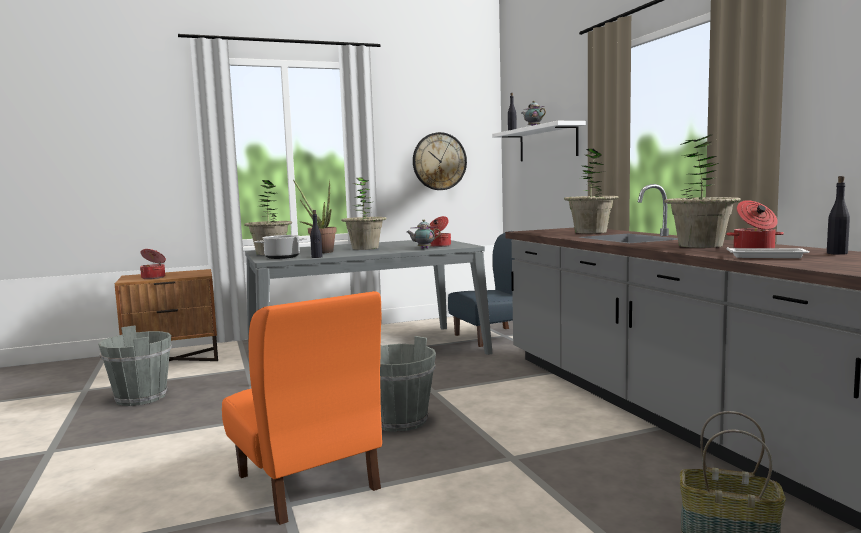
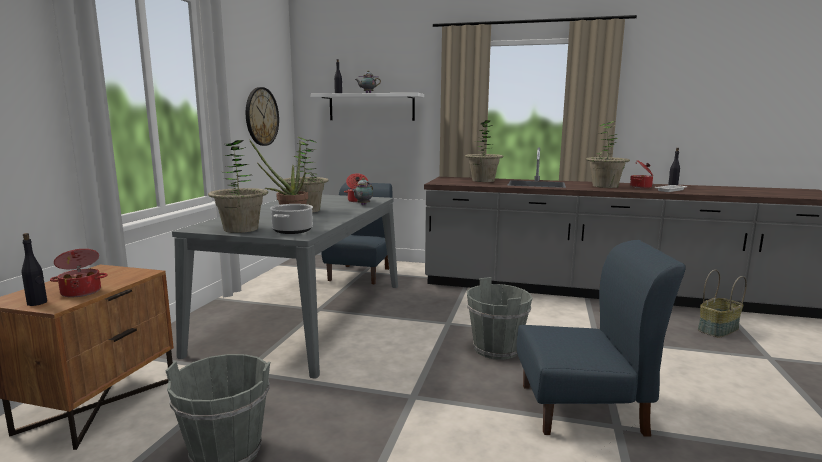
camera: 55 degrees left, 5 degrees up
(307, 482) = (582, 409): orange chair -> blue chair
(317, 257) = (330, 225): black bottle -> black bottle (37, 303)

